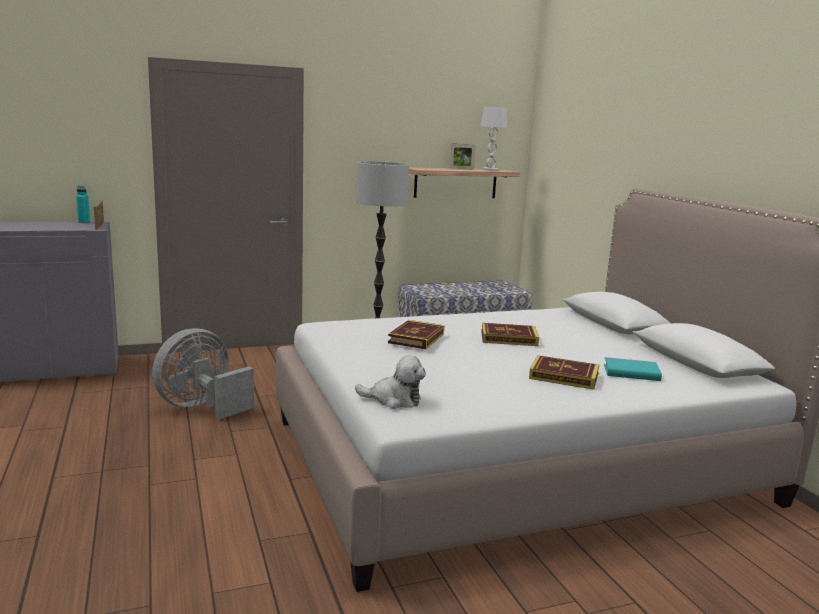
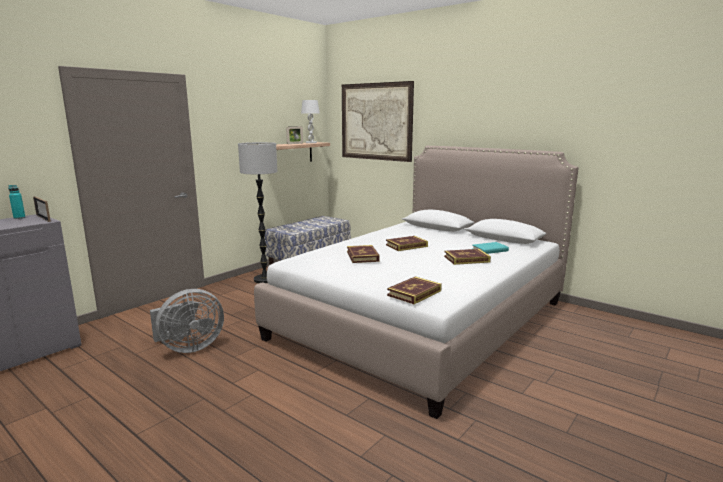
camera: 30 degrees left, 0 degrees up
(201, 407) = (189, 347): grey fan -> grey fan turned 135 degrees counterclockwise
(394, 400) = (414, 293): plush toy -> book
(584, 144) = (376, 121): none -> picture

